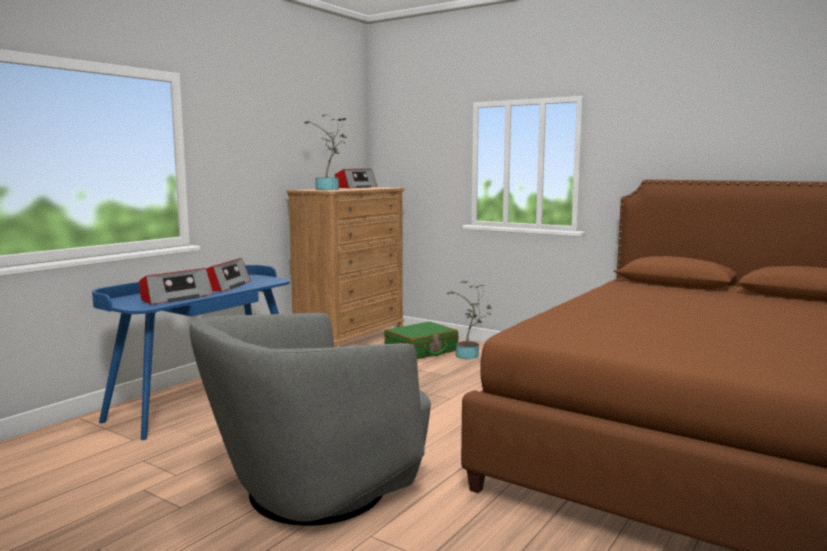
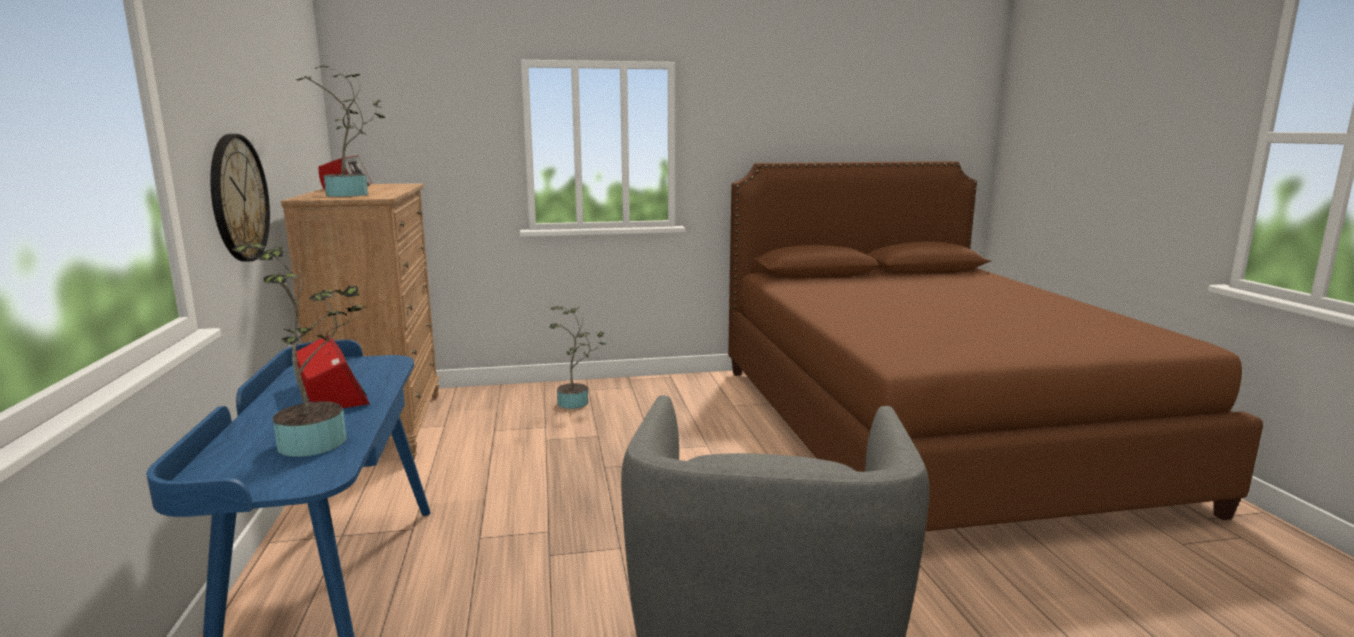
camera: 45 degrees left, 5 degrees up
(176, 297) = (319, 440): radio -> potted plant
(247, 185) = (238, 198): none -> wall clock
(421, 350) = (508, 412): green suitcase -> none

